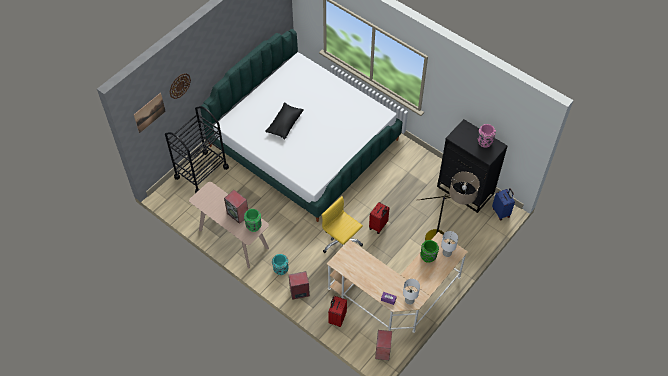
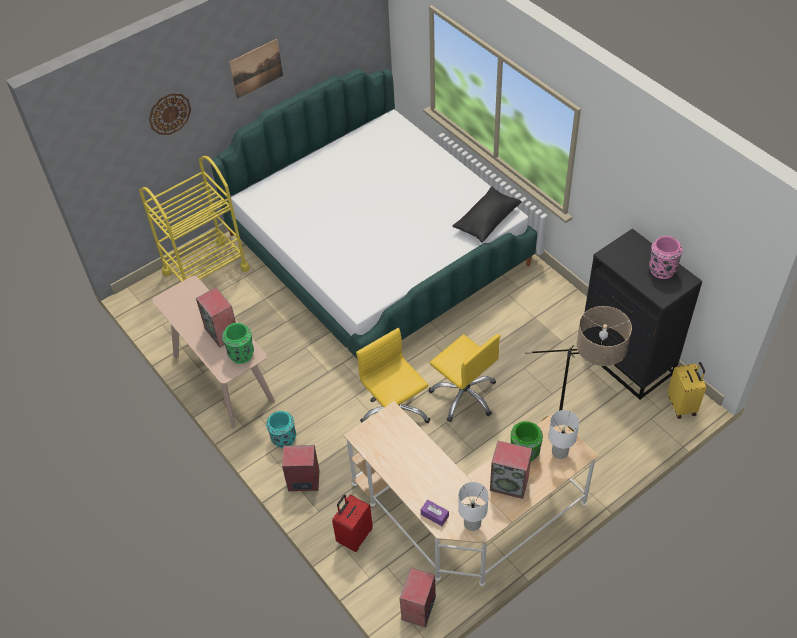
camera: 15 degrees right, 5 degrees down
(149, 112) = (110, 147): picture -> picture (256, 68)
(201, 172) = (206, 271): black cart -> yellow cart
(284, 124) = (342, 209): black pillow -> black pillow (486, 221)
(378, 226) = (464, 395): red suitcase -> yellow office chair
(424, 275) = (510, 483): none -> speaker
(501, 212) = (682, 405): blue suitcase -> yellow suitcase

